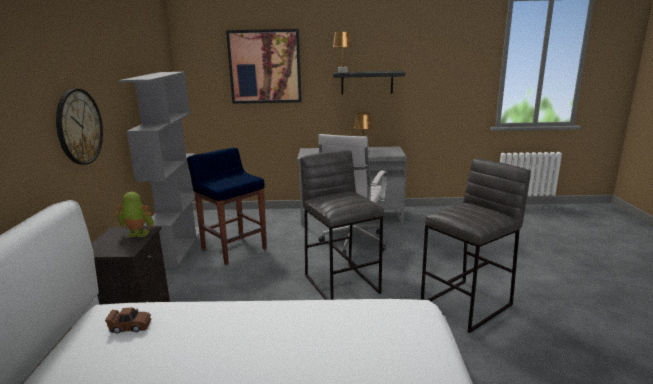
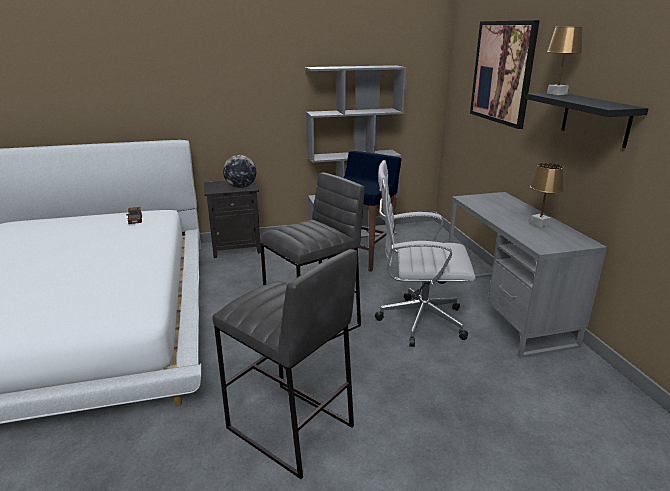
camera: 75 degrees right, 5 degrees up
(79, 127) = (240, 97): wall clock -> none
(137, 235) = (241, 187): toy robot -> globe

